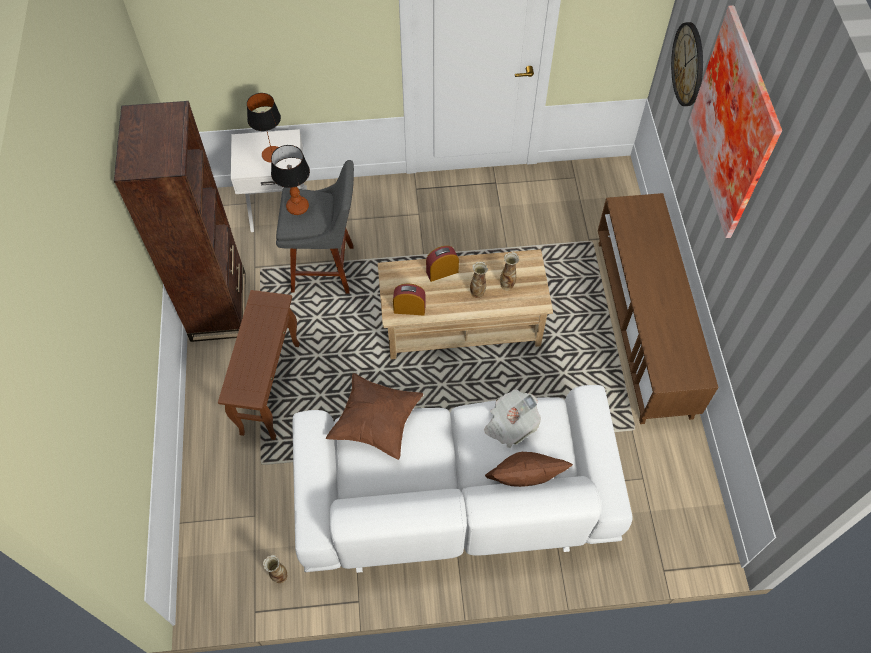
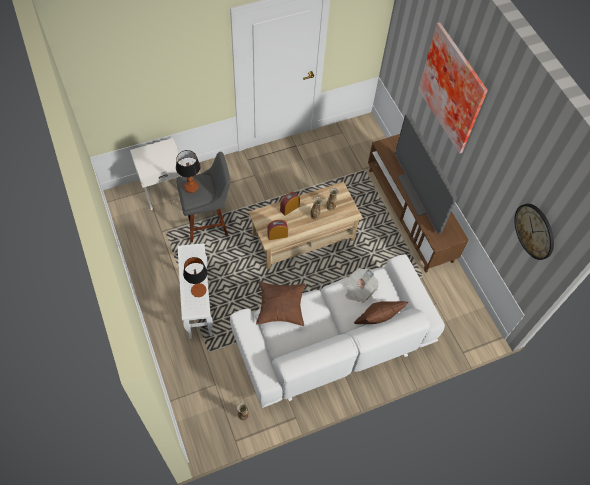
camera: 20 degrees left, 0 degrees up
(219, 306) = (147, 261): brown bookcase -> none
(270, 388) = (198, 305): brown side table -> white side table
(272, 154) = (161, 157): table lamp -> table lamp (198, 290)
(657, 293) = (419, 193): none -> television
(688, 64) = (409, 55): wall clock -> wall clock (534, 231)

